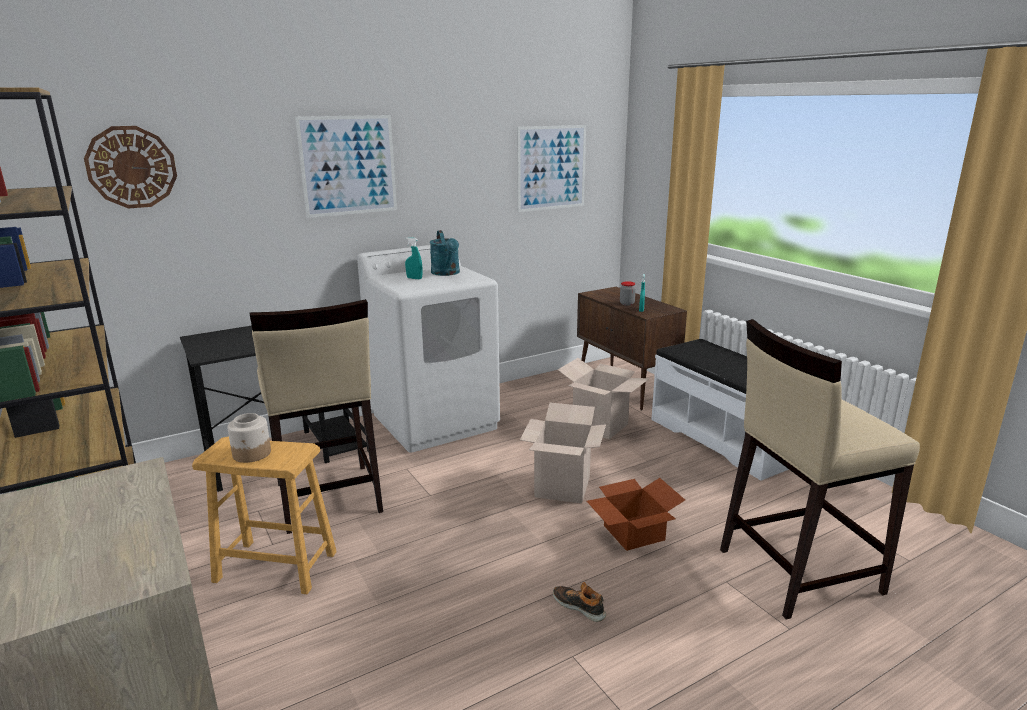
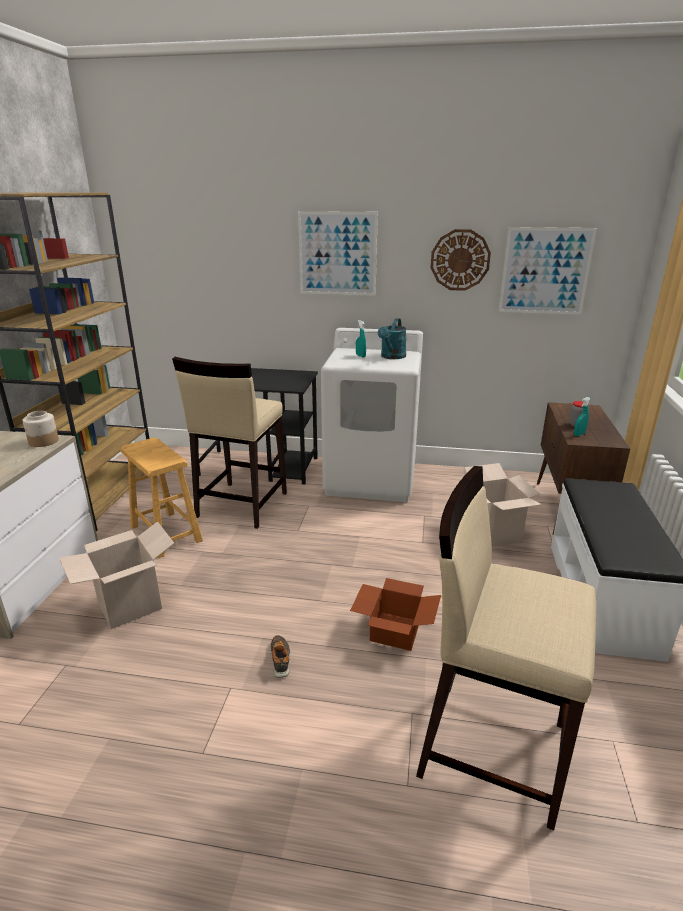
camera: 40 degrees right, 5 degrees up
(131, 167) = (188, 244): wall clock -> wall clock (460, 260)
(252, 454) = (148, 453): jar -> jar (43, 441)
(562, 487) = (392, 568): cardboard box -> cardboard box (129, 605)

